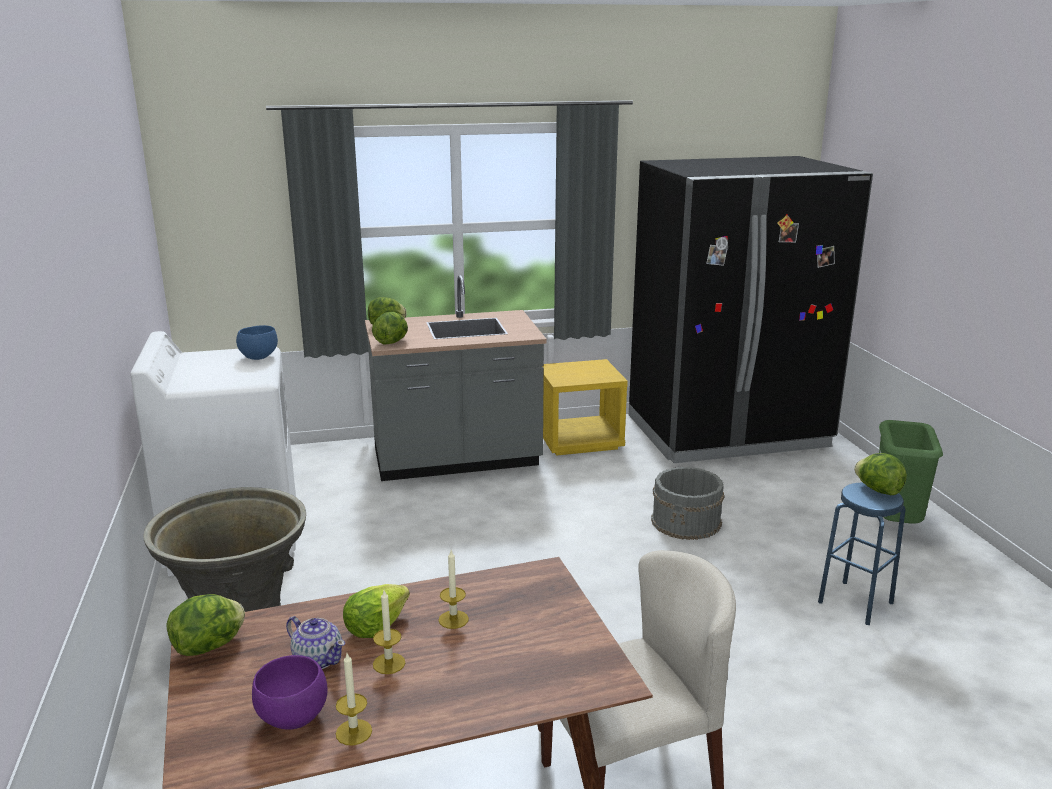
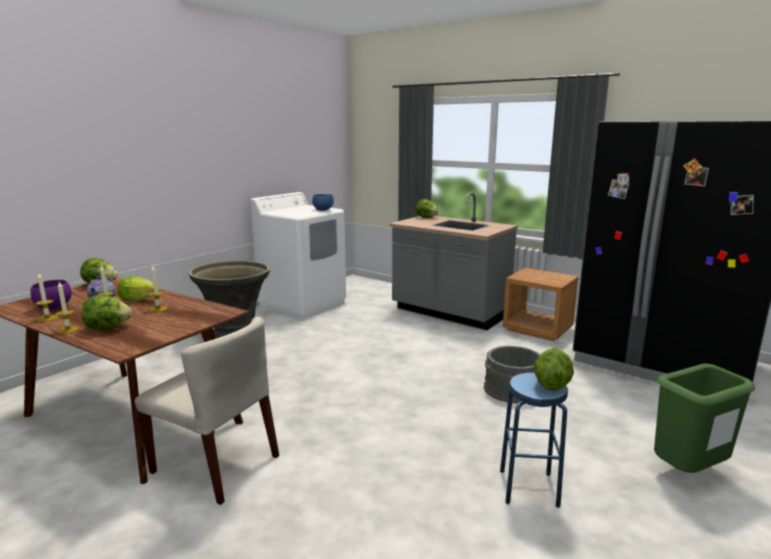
camera: 50 degrees right, 5 degrees down
(392, 342) = (407, 222): lettuce -> lettuce (107, 328)
(452, 718) = (68, 330): none -> candle
(579, 441) = (538, 329): yellow nightstand -> brown nightstand

